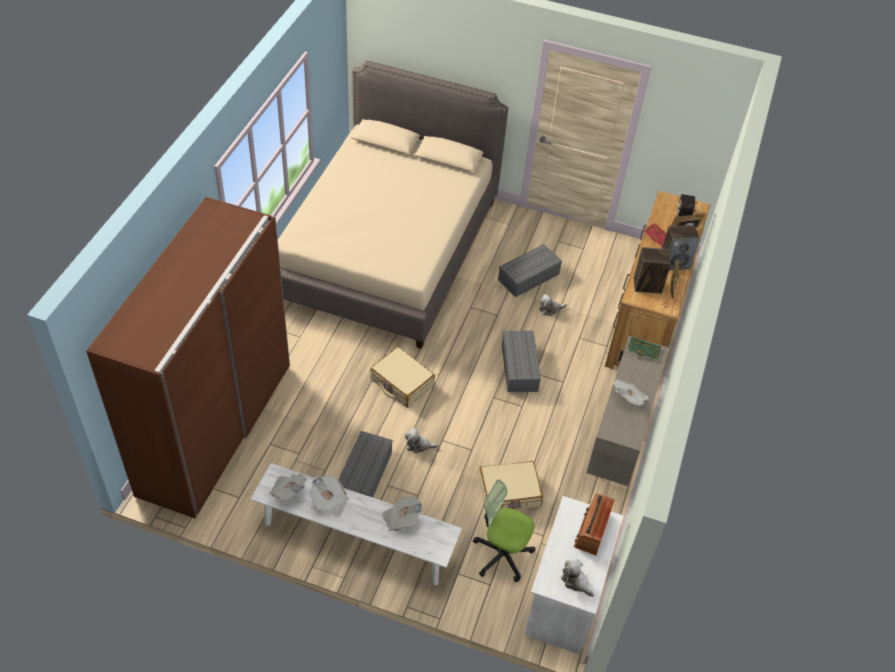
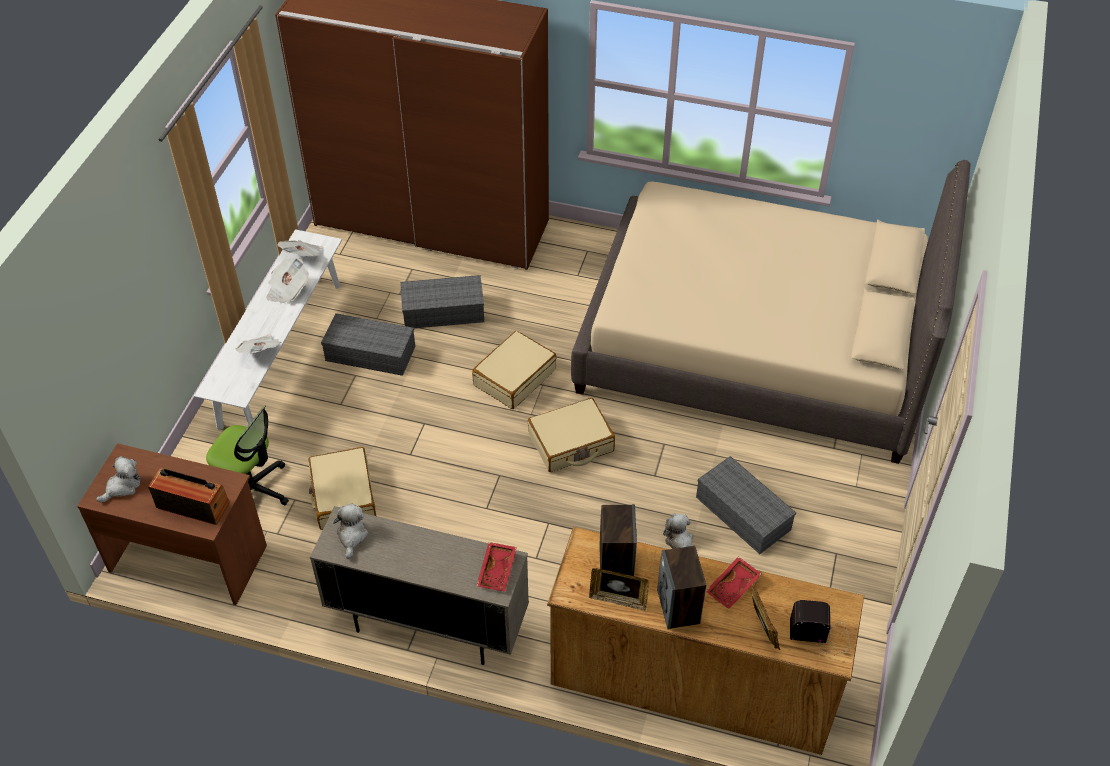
camera: 90 degrees right, 0 degrees up
(418, 445) = (415, 400): plush toy -> plush toy (352, 536)
(467, 355) = (571, 443): none -> beige suitcase
(502, 554) = (253, 490): office chair -> office chair turned 90 degrees clockwise
(520, 368) = (555, 505): grey storage box -> grey storage box (442, 312)
(565, 596) = (188, 557): white desk -> brown desk
(629, 398) = (402, 547): newspaper -> none
(643, 350) = (498, 571): green tray -> red tray

